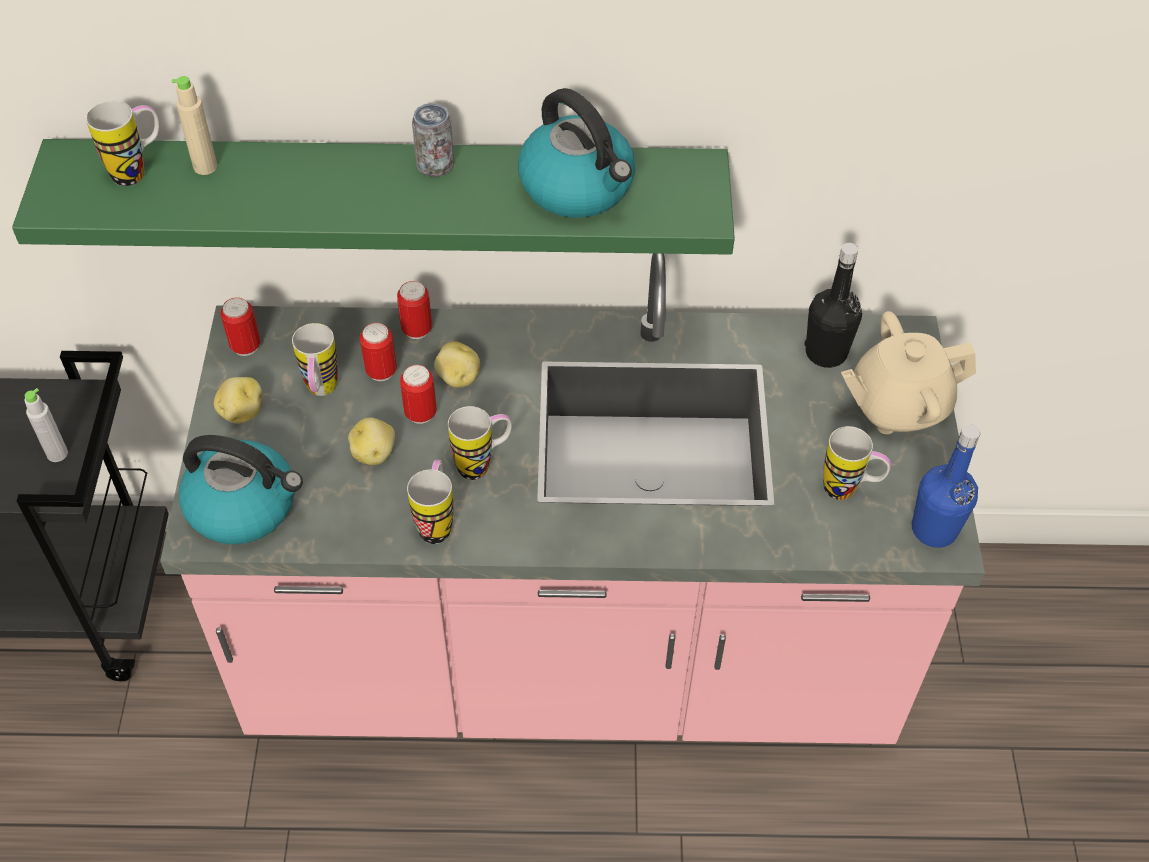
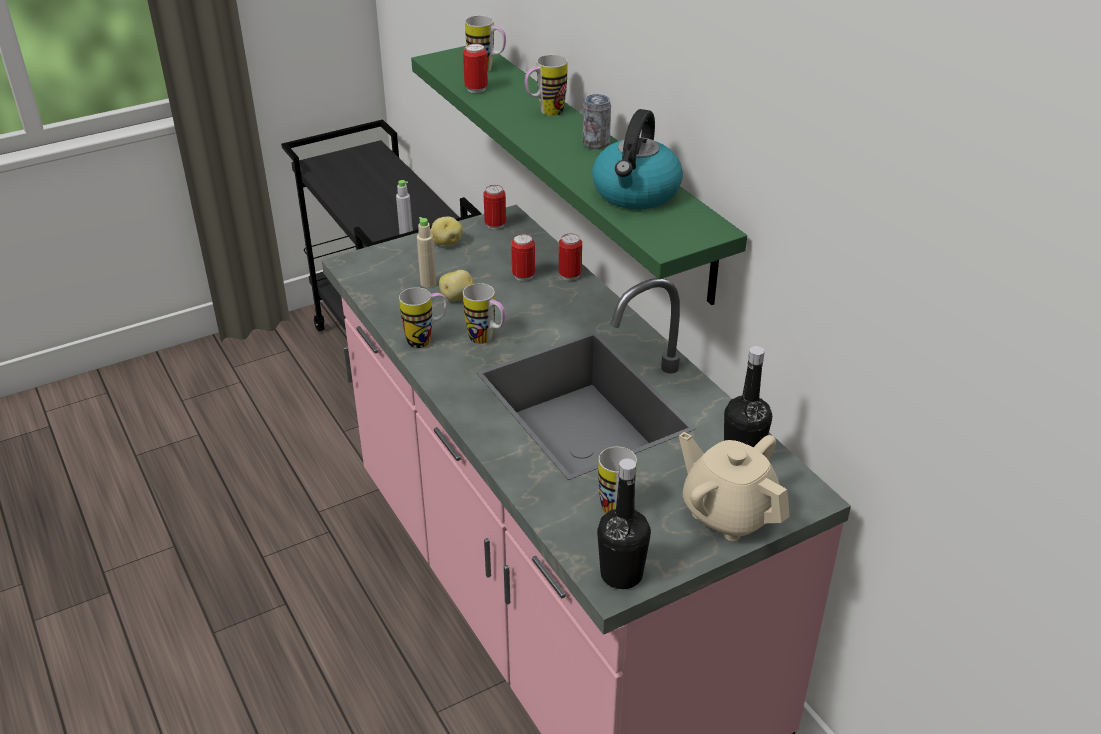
camera: 60 degrees right, 15 degrees down
(205, 167) = (511, 84): beige bottle -> beige bottle (428, 283)
(244, 506) = (380, 270): kettle -> none
(321, 392) = (486, 262): mug -> mug (545, 113)
(420, 413) = (504, 302): can -> can (476, 89)
(458, 378) = (547, 305): potato -> none
(934, 529) = (621, 574): blue bottle -> black bottle

